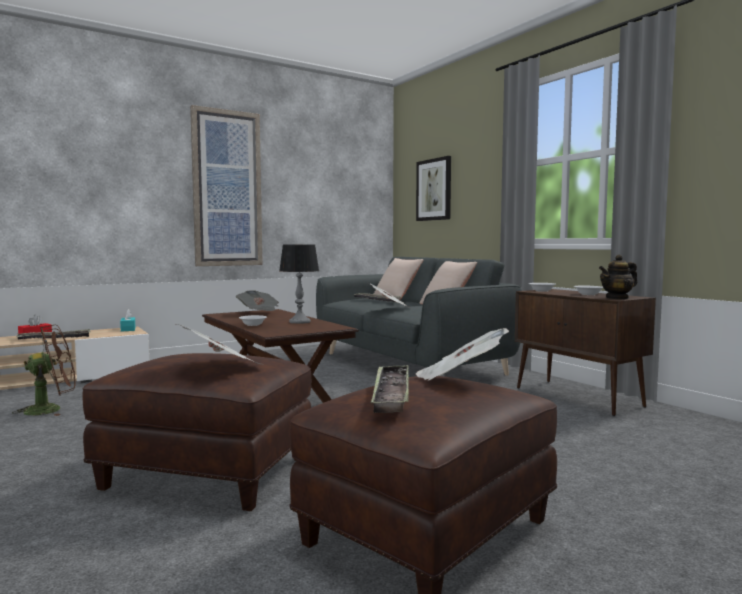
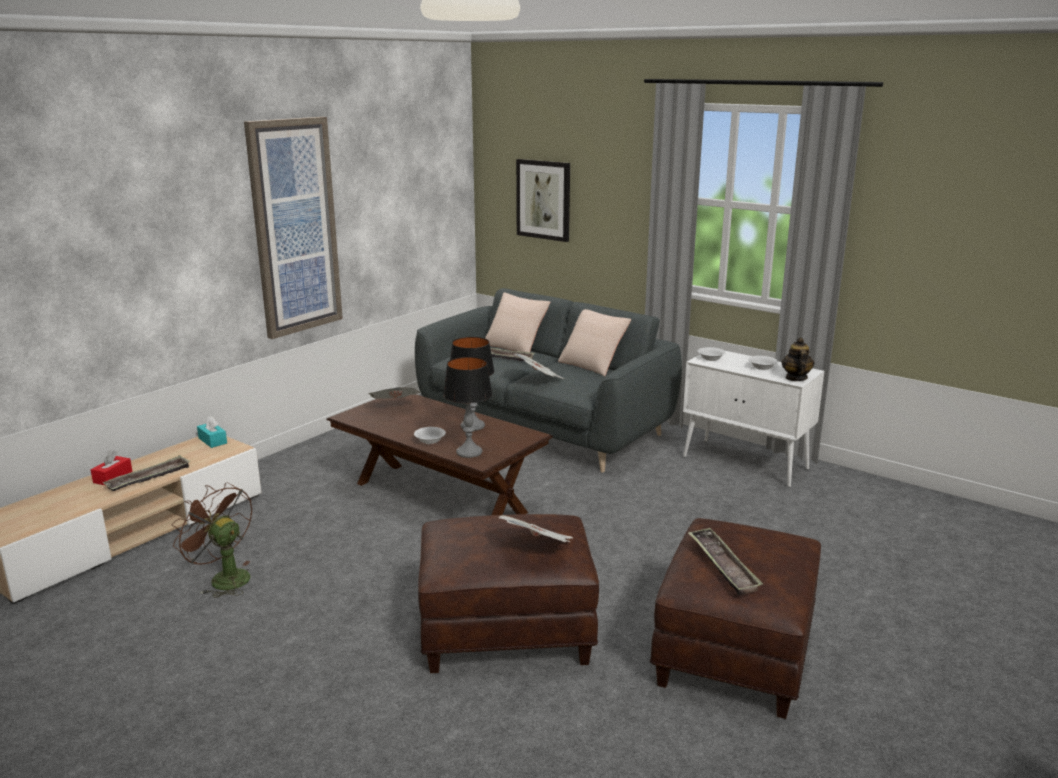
camera: 20 degrees left, 15 degrees up
(51, 409) = (223, 578): brown fan -> brown fan turned 90 degrees counterclockwise
(272, 330) = (469, 452): none -> table lamp
(459, 379) = (749, 532): newspaper -> none
(578, 397) = (746, 463): brown cabinet -> white cabinet
(617, 298) = (795, 378): teapot -> teapot turned 135 degrees clockwise

